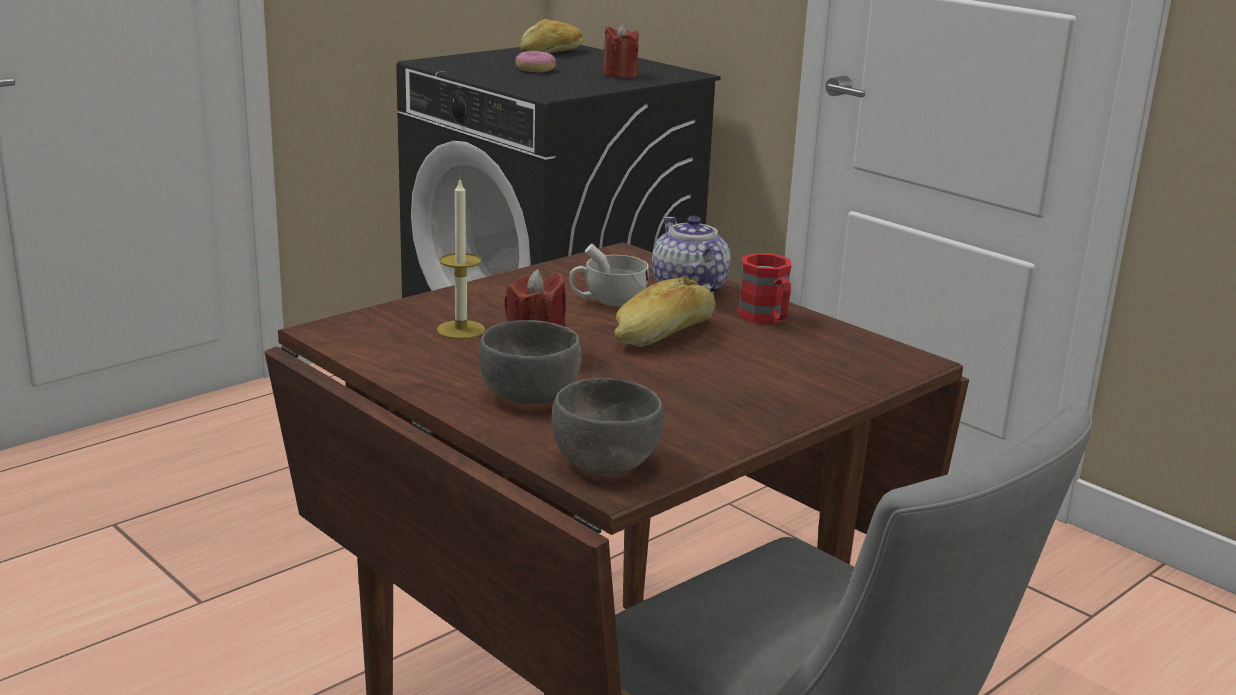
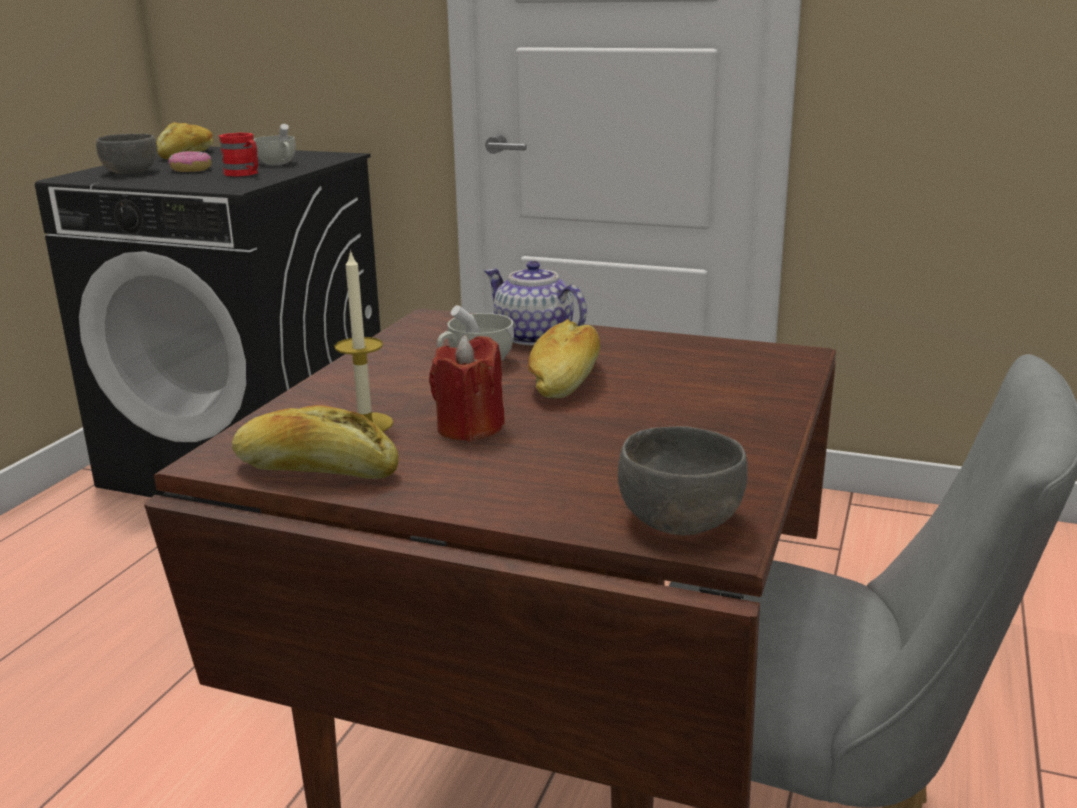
camera: 25 degrees left, 0 degrees up
(385, 355) = (316, 471): none -> bread
(530, 394) = (519, 471): grey bowl -> grey bowl (131, 172)
(619, 75) = (279, 163): red candle -> white cup
(767, 319) = (634, 347): red mug -> red mug (244, 174)

